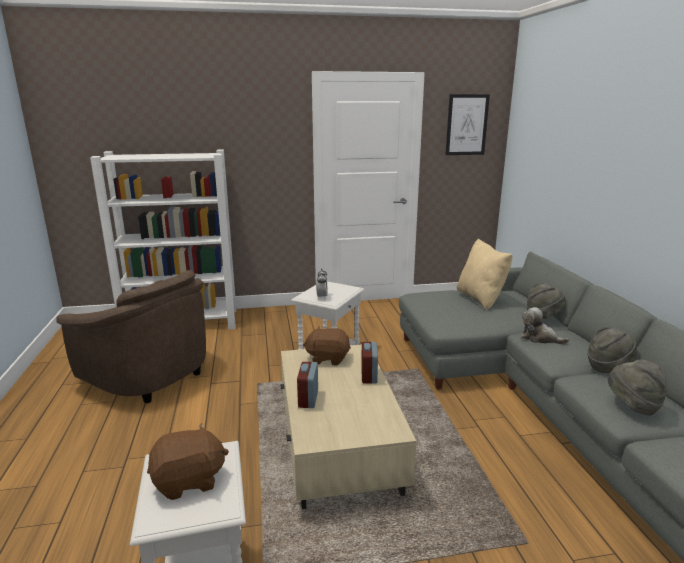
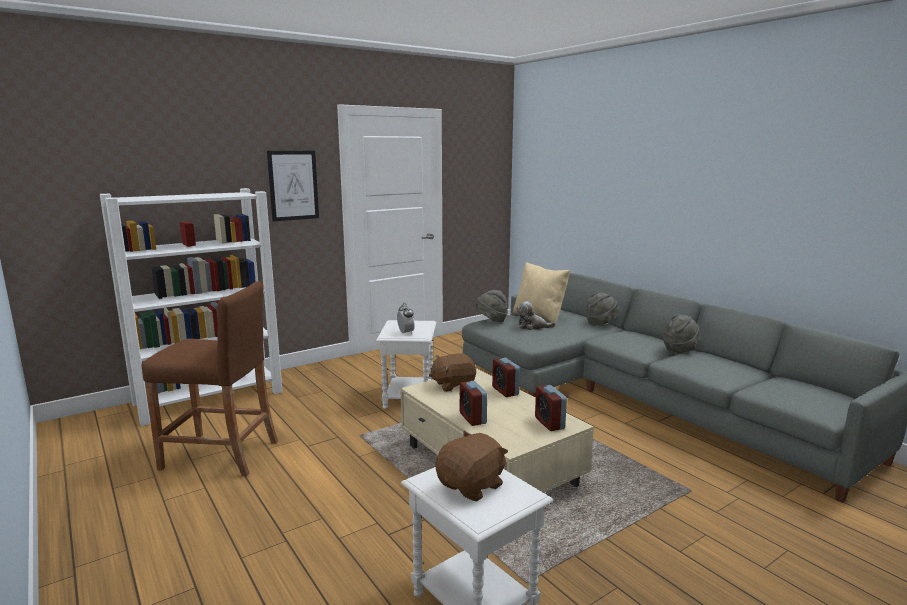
camera: 25 degrees left, 5 degrees down
(147, 375) = (220, 455): brown armchair -> brown stool
(374, 424) = (549, 423): none -> alarm clock
(467, 125) = (479, 160): picture -> picture (293, 185)
(539, 338) = (613, 338): plush toy -> plush toy (532, 327)
(632, 406) = (719, 369): grey hat -> grey hat (491, 320)

